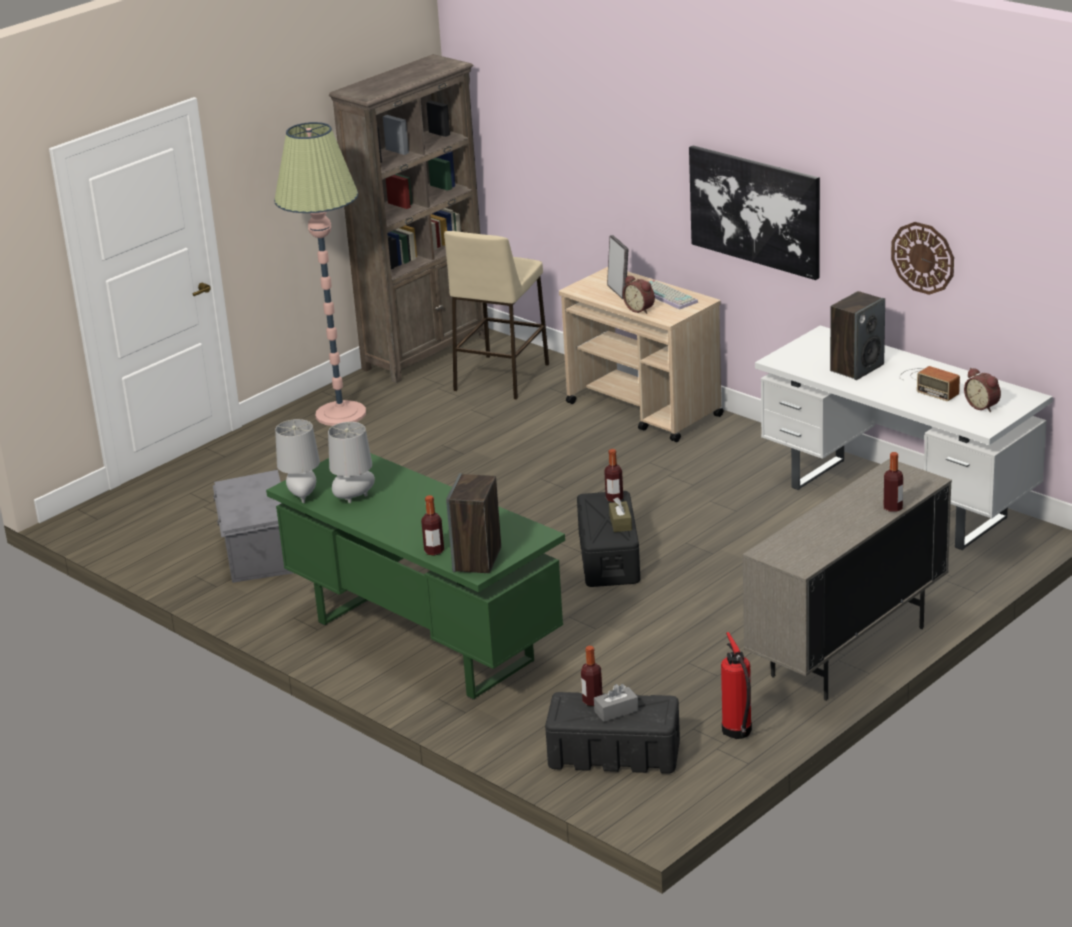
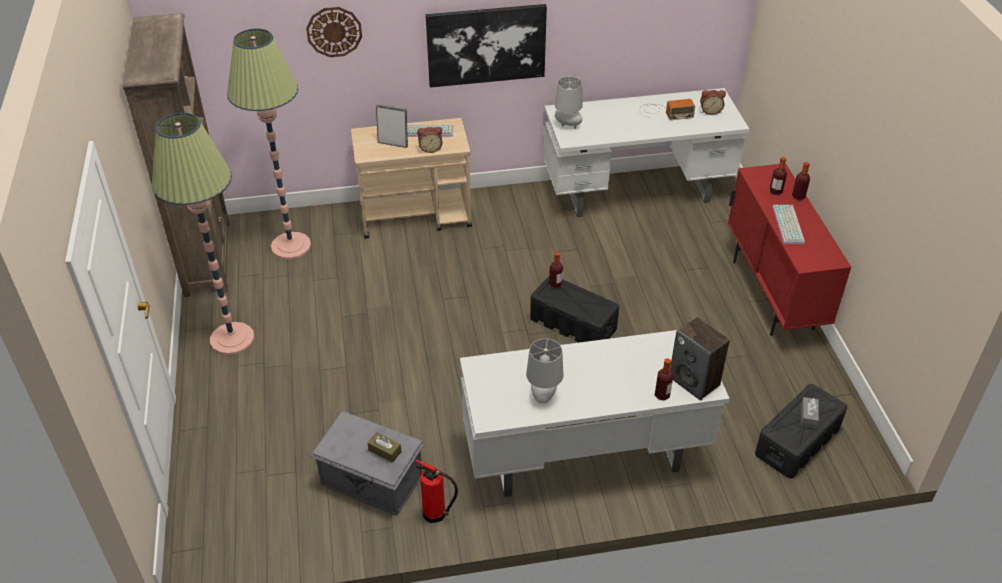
camera: 55 degrees left, 15 degrees up
(302, 496) = (508, 419): grey table lamp -> grey table lamp (567, 126)
(422, 642) = (584, 458): green desk -> white desk
(501, 377) = (291, 246): beige stool -> floor lamp
(592, 701) = (788, 420): bottle -> bottle (775, 192)
(620, 523) = (588, 298): brown tissue box -> brown tissue box (385, 451)
(737, 732) = (816, 380): fire extinguisher -> fire extinguisher (436, 514)
(825, 520) = (789, 225): none -> keyboard
(848, 652) = (772, 295): beige cabinet -> red cabinet
(857, 367) = (614, 122): speaker -> none
(923, 257) = (631, 33): wall clock -> wall clock (334, 31)

